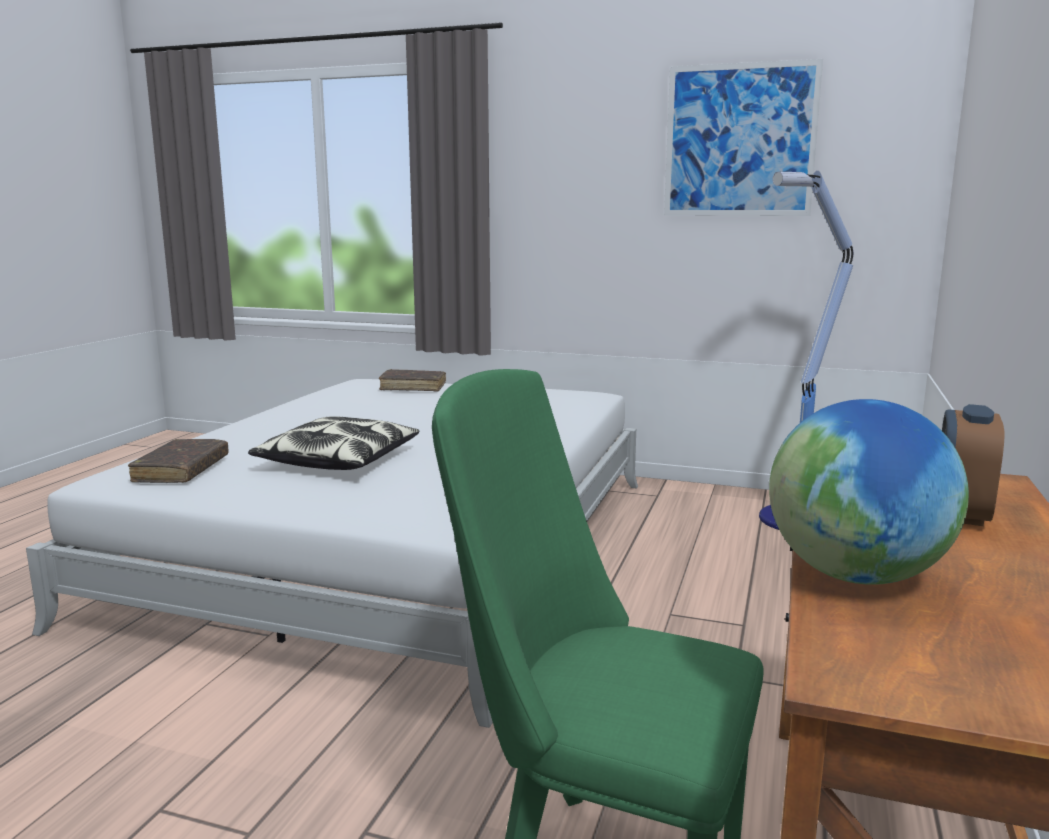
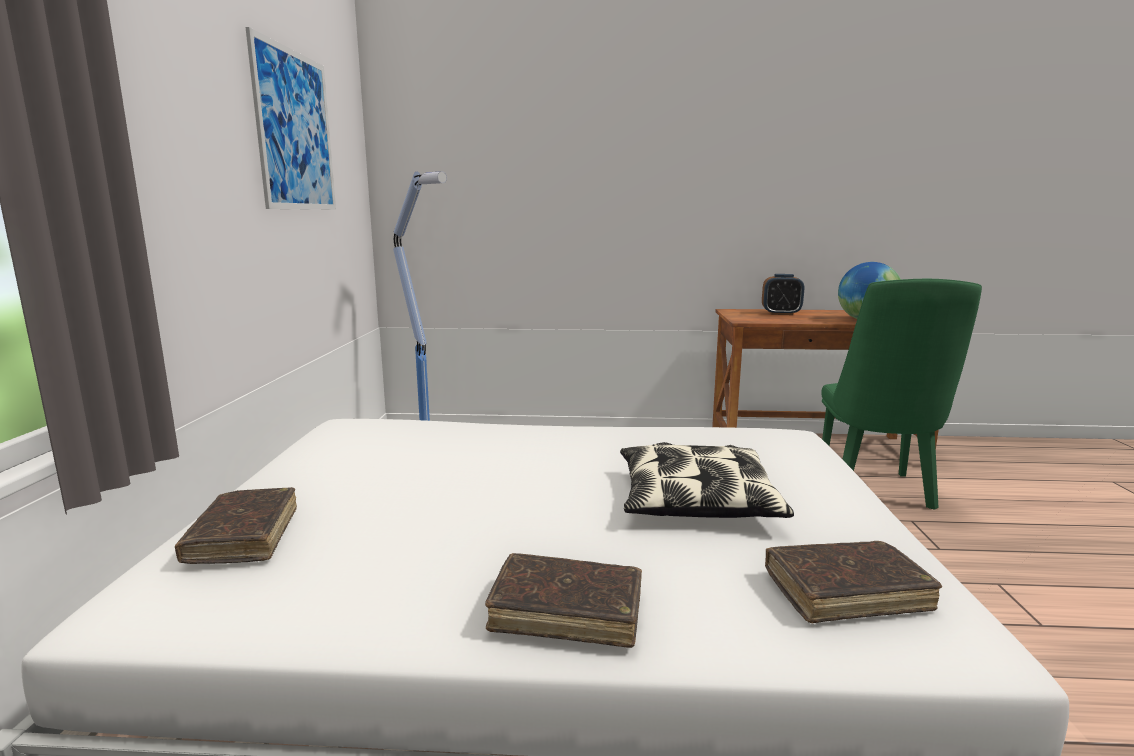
camera: 105 degrees left, 0 degrees up
(261, 424) = (567, 612): none -> brown book

